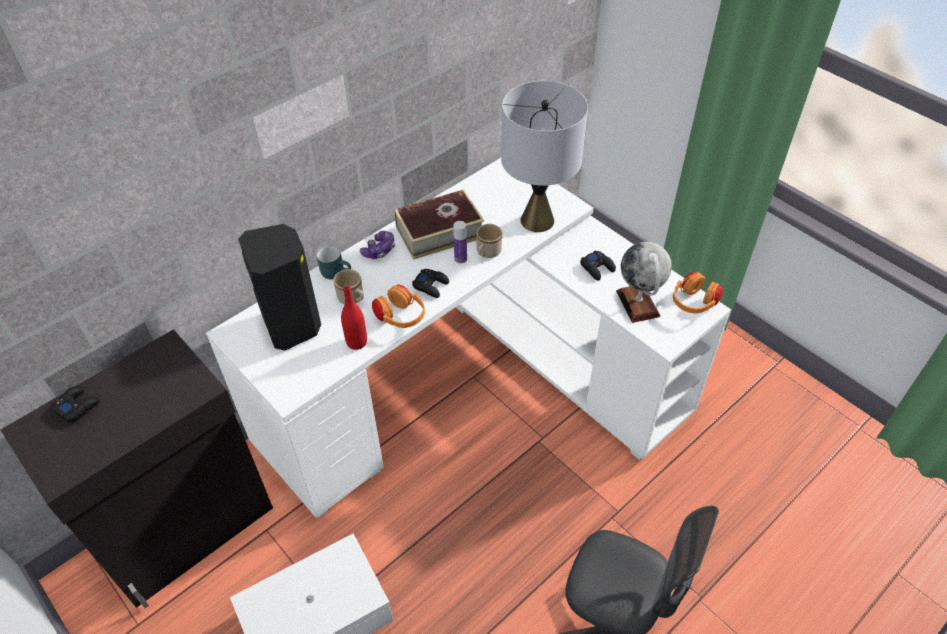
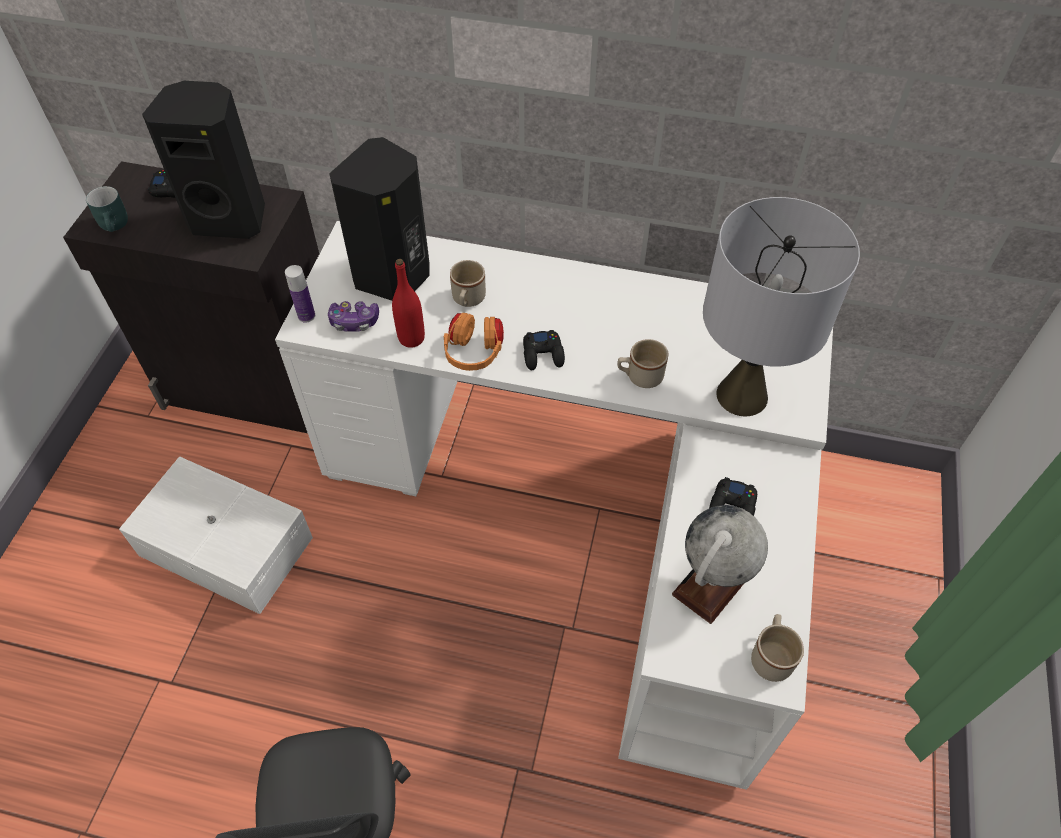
camera: 55 degrees right, 5 degrees up
(153, 383) = (230, 218): none -> black speaker
(336, 272) = (494, 265): turquoise mug -> turquoise mug (117, 225)
(379, 250) = (556, 280): game controller -> game controller (354, 322)
(439, 232) = (632, 314): book -> none
(460, 259) = (608, 357): bottle -> bottle (306, 316)
(693, 303) = (771, 655): orange headphones -> beige mug

